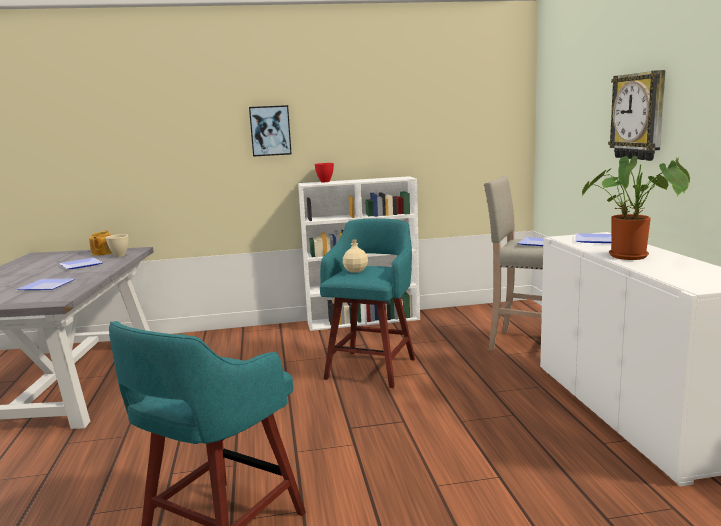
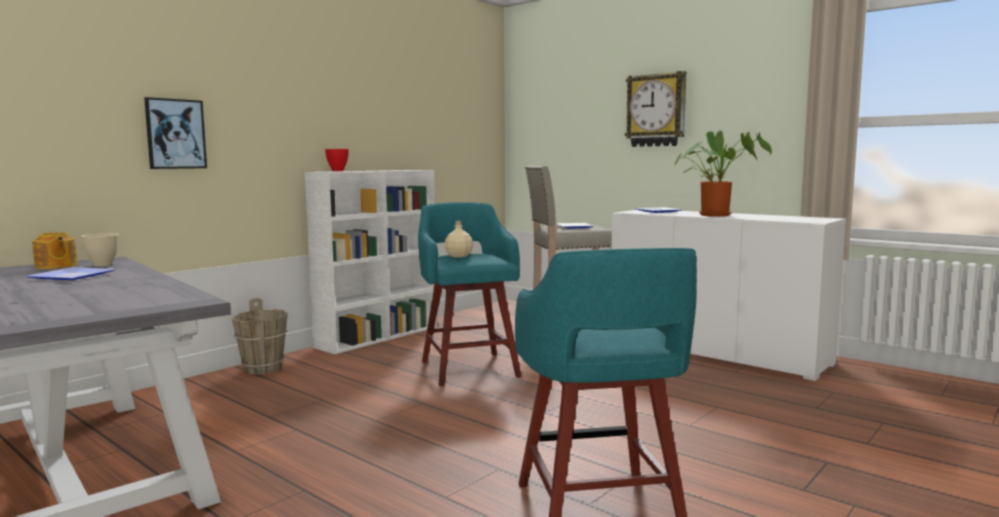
camera: 40 degrees left, 5 degrees down
(46, 286) = (105, 295): plate -> none
(252, 333) = (263, 369): none -> brown bucket
(270, 130) = (273, 104): picture -> picture (175, 134)

